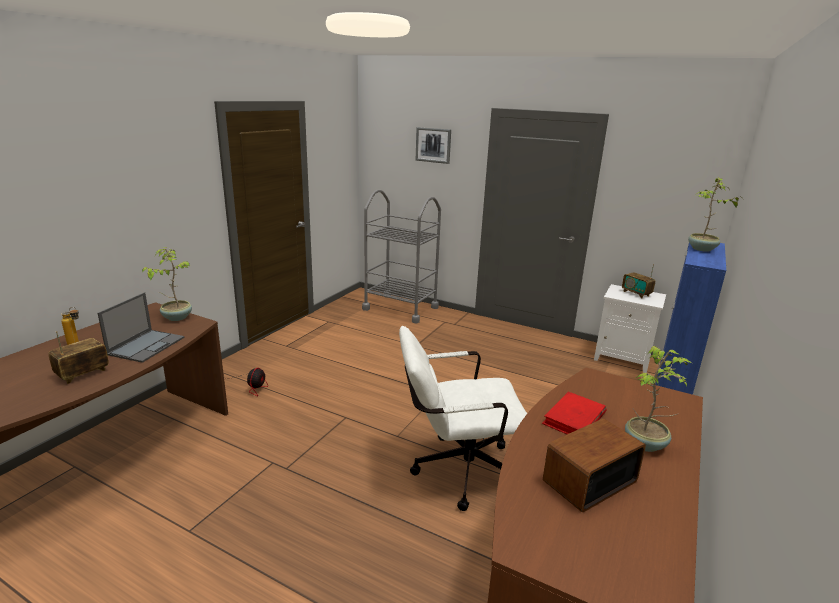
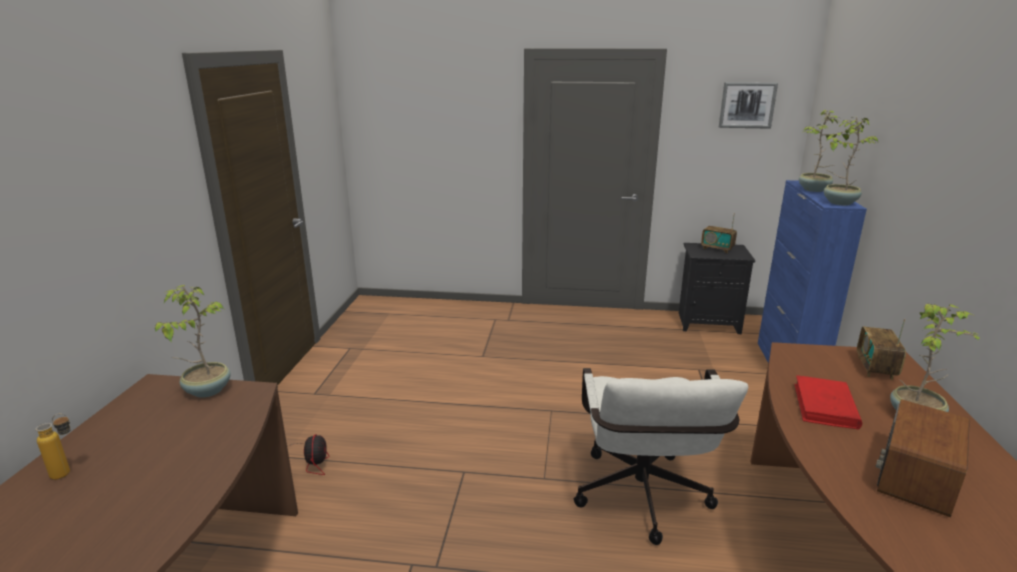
camera: 20 degrees left, 0 degrees up
(83, 374) = (127, 523): radio -> radio (875, 368)
(147, 345) = (198, 446): laptop -> none
(400, 308) = (430, 313): grey cart -> none
(433, 145) = (449, 100): picture -> picture (747, 105)
(456, 470) = (642, 502): white office chair -> white office chair turned 60 degrees counterclockwise
(623, 358) = (709, 323): white nightstand -> black nightstand
(707, 262) = (839, 202): none -> potted plant

